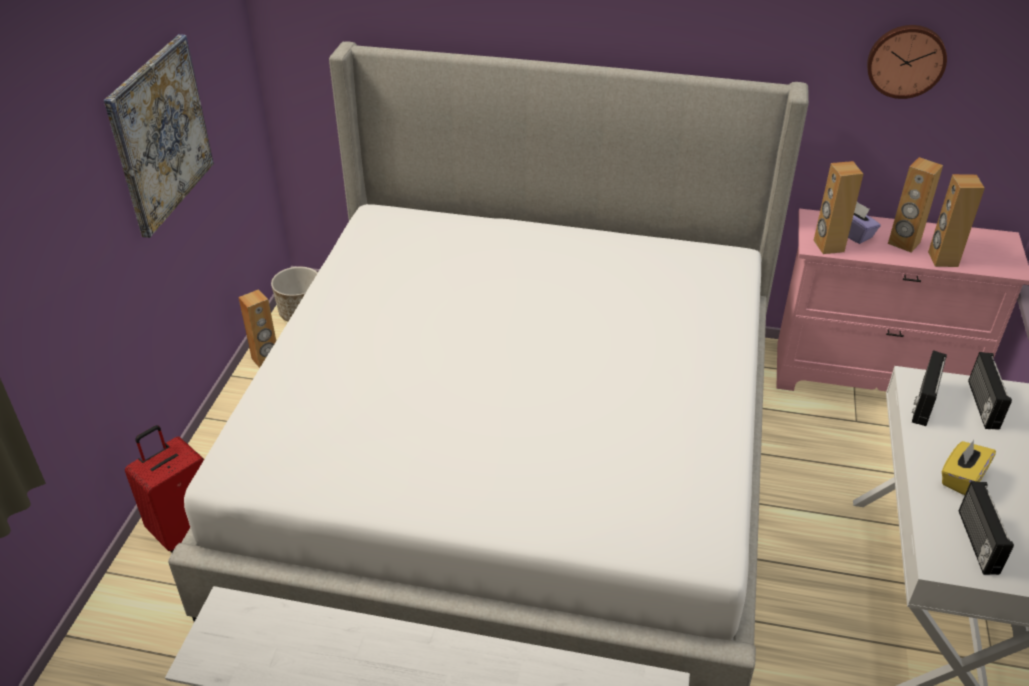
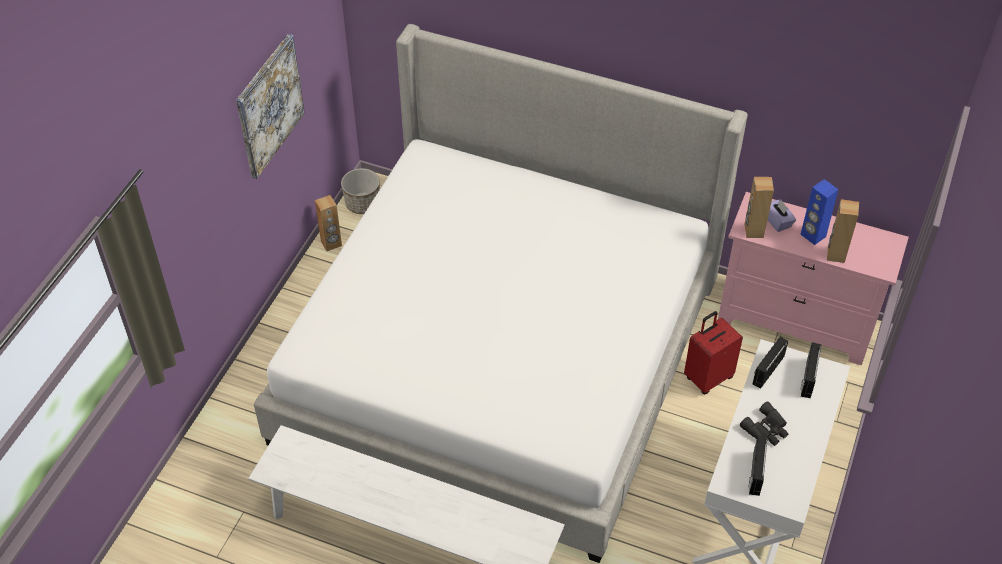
camera: 10 degrees right, 10 degrees up
(185, 529) = (263, 373): red suitcase -> red suitcase (708, 377)
(903, 243) = (812, 235): brown speaker -> blue speaker
(906, 60) = (819, 109): wall clock -> none
(961, 478) = (766, 429): yellow tissue box -> black binoculars

